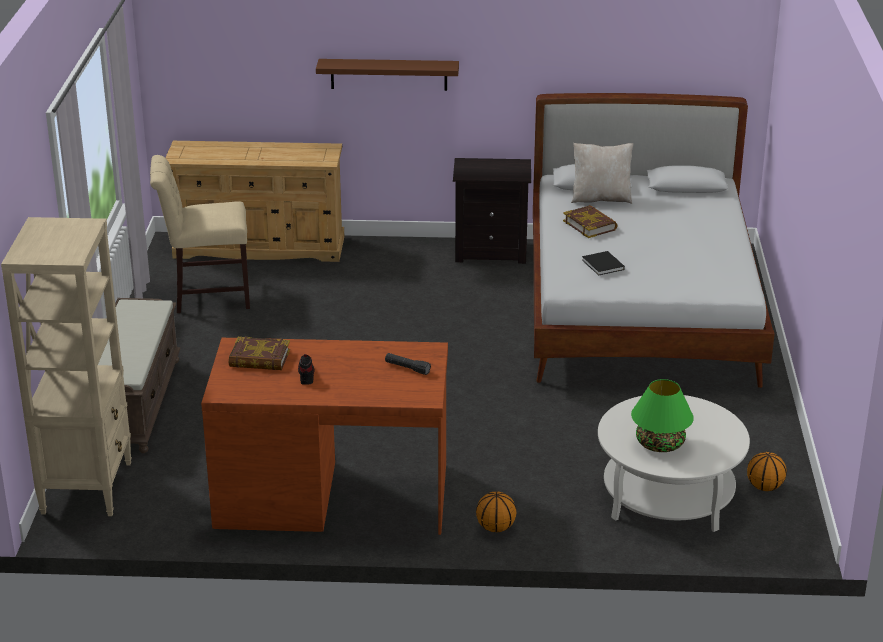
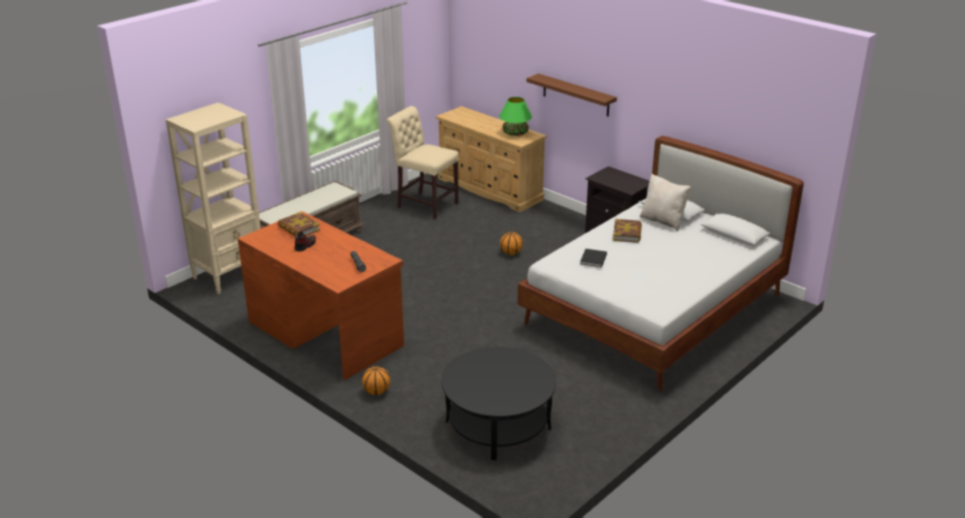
camera: 40 degrees right, 0 degrees up
(659, 443) = (480, 381): green table lamp -> green table lamp (515, 133)
(668, 495) = (498, 424): white coffee table -> black coffee table
(765, 487) = (565, 451): basketball -> basketball (511, 253)

